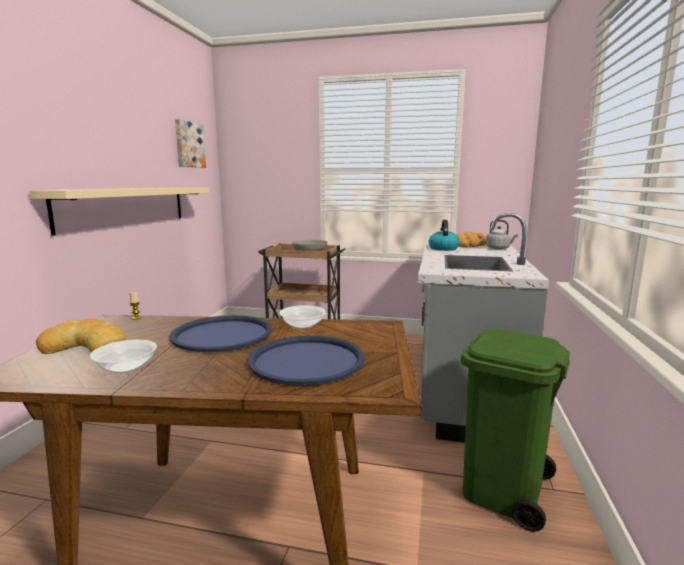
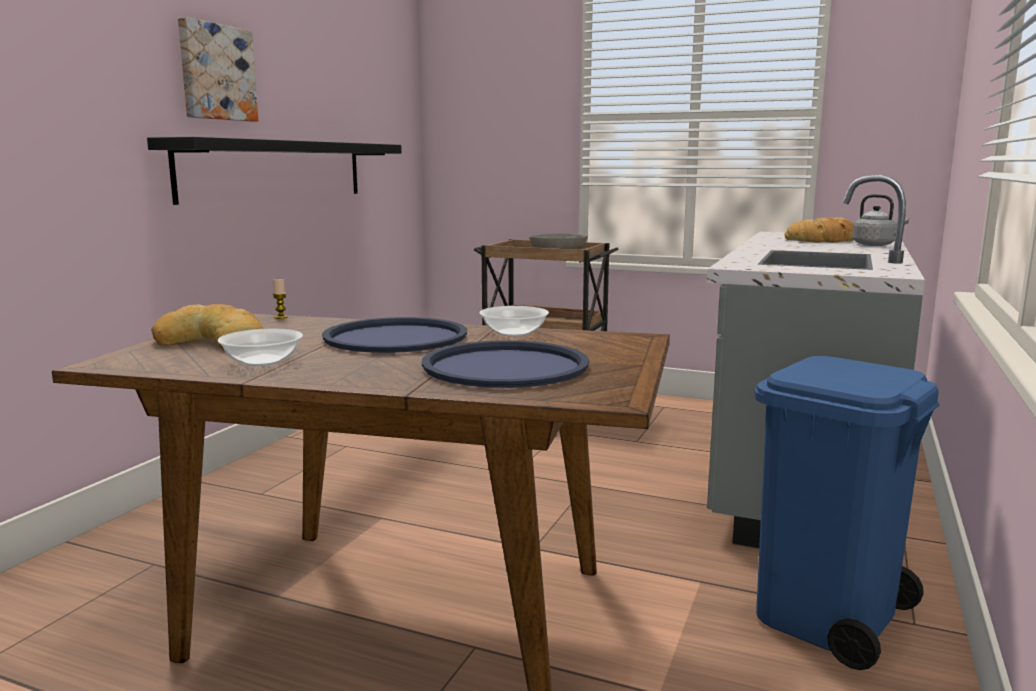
camera: 10 degrees right, 0 degrees up
(126, 207) = (276, 170): beige shelf -> black shelf
(189, 144) = (373, 78): picture -> picture (216, 73)
(443, 248) = (775, 243): kettle -> none
(503, 490) = (826, 617): green trash can -> blue trash can

